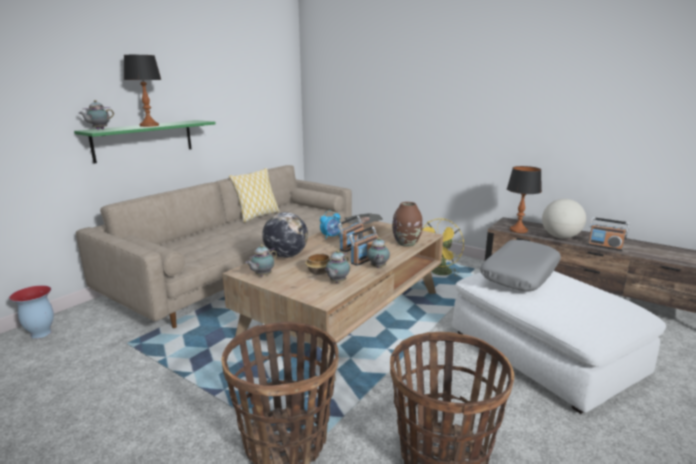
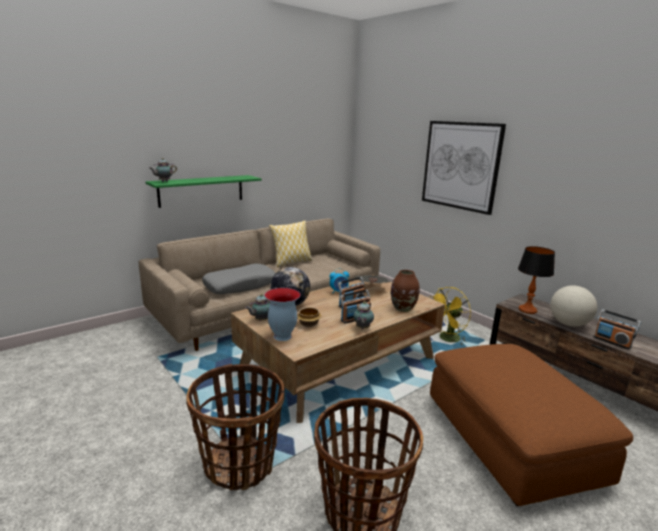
camera: 15 degrees right, 0 degrees up
(40, 334) = (102, 337): vase -> vase (282, 336)
(149, 125) = (204, 179): table lamp -> none
(337, 282) = (318, 336): teapot -> none
(428, 95) = (460, 165): none -> picture
(519, 274) = (497, 356): grey pillow -> grey pillow (240, 286)
(543, 353) = (511, 438): white ottoman -> brown ottoman

